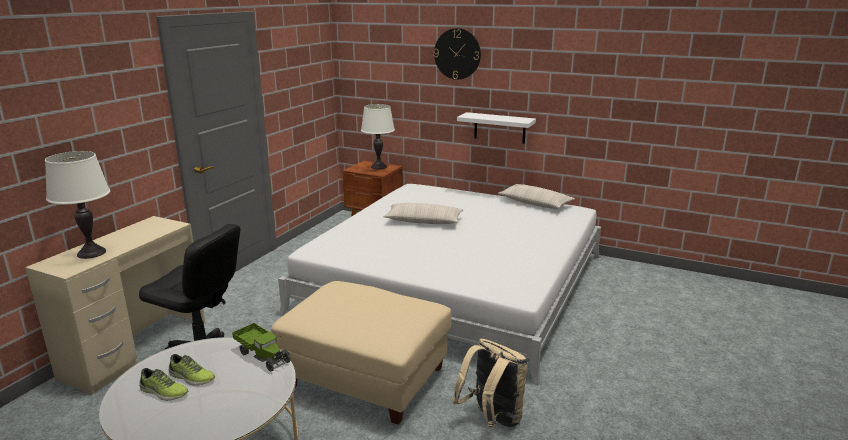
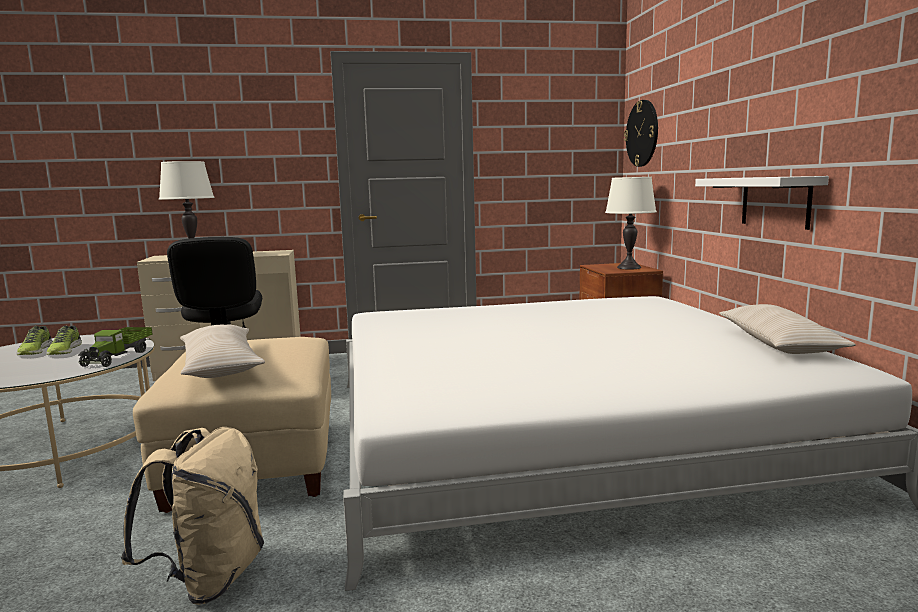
camera: 55 degrees right, 10 degrees down
(423, 221) = (547, 321): beige pillow -> beige pillow (220, 365)
(457, 54) = (730, 78): wall clock -> wall clock (642, 133)

